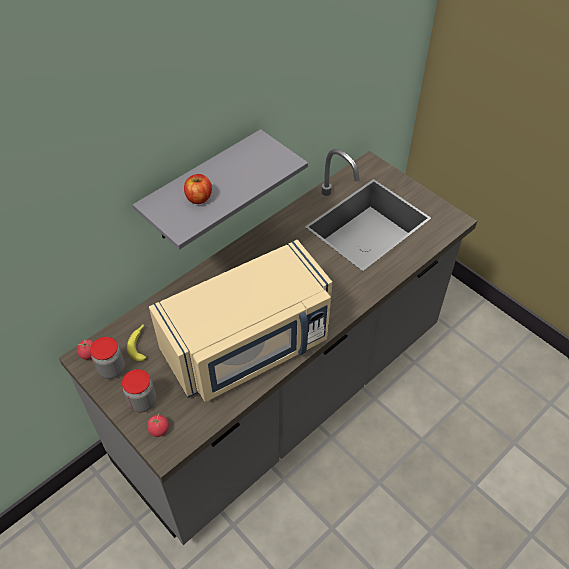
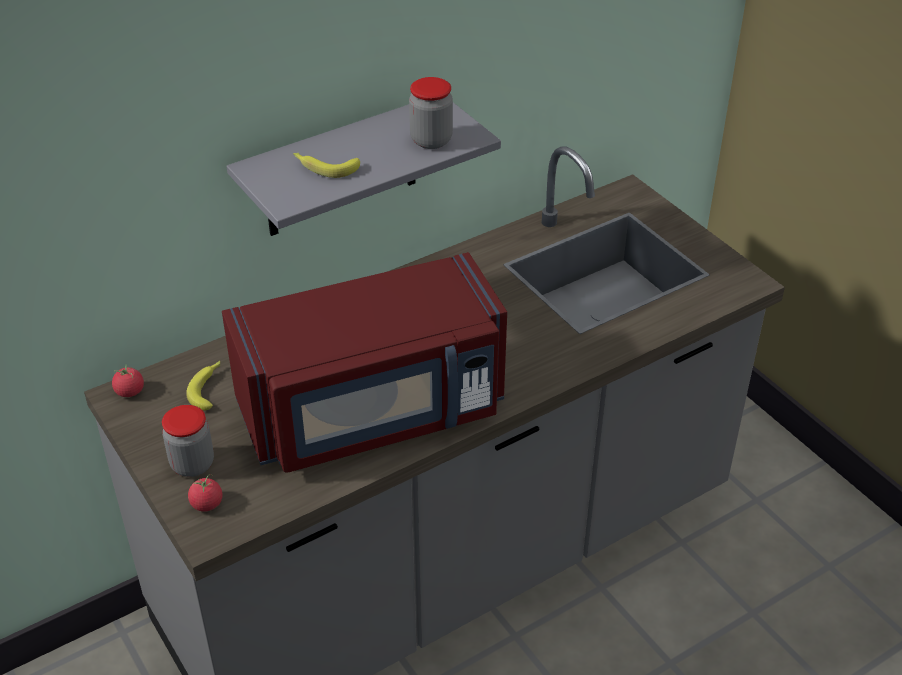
camera: 10 degrees right, 10 degrees down
(112, 369) = (158, 416): jar -> jar (431, 140)
(199, 198) = (324, 167): apple -> banana
(249, 346) = (374, 412): beige microwave -> red microwave

